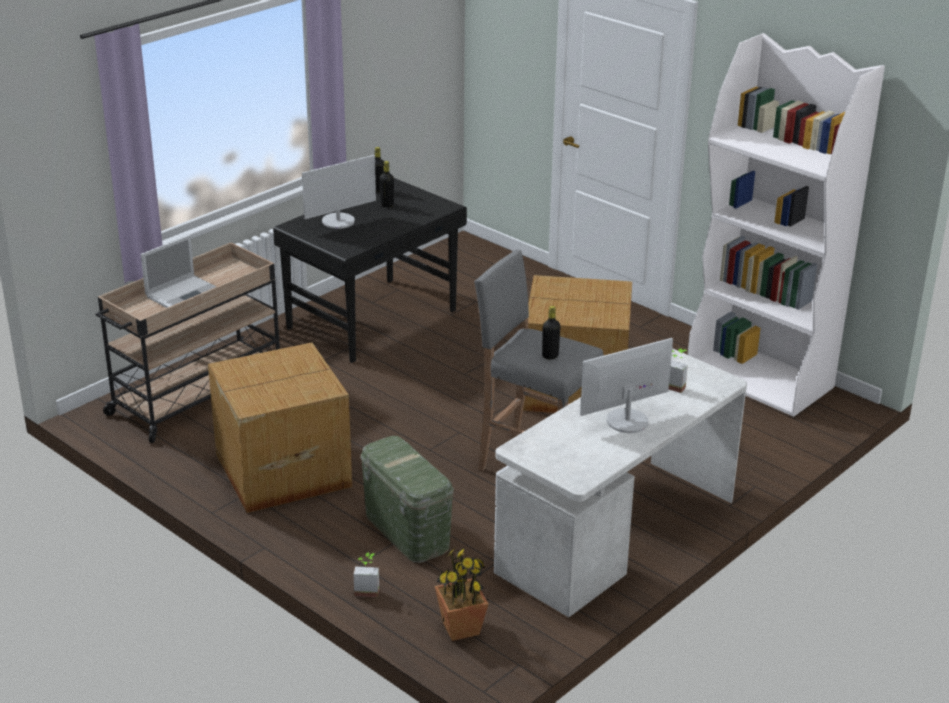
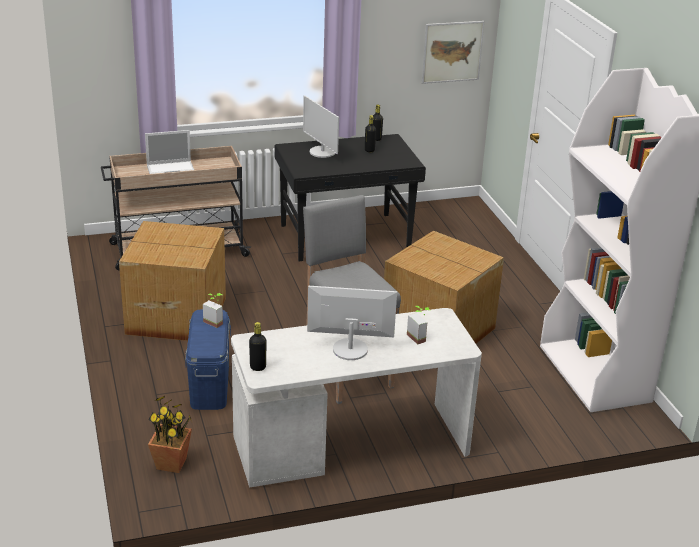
camera: 30 degrees right, 0 degrees up
(338, 221) = (322, 152): monitor -> monitor turned 60 degrees clockwise
(367, 589) = (142, 413): potted plant -> potted plant (215, 321)
(406, 531) = (209, 385): green storage box -> blue storage box
(426, 64) = (452, 52): none -> picture
(550, 356) = (352, 285): black bottle -> black bottle (258, 367)

